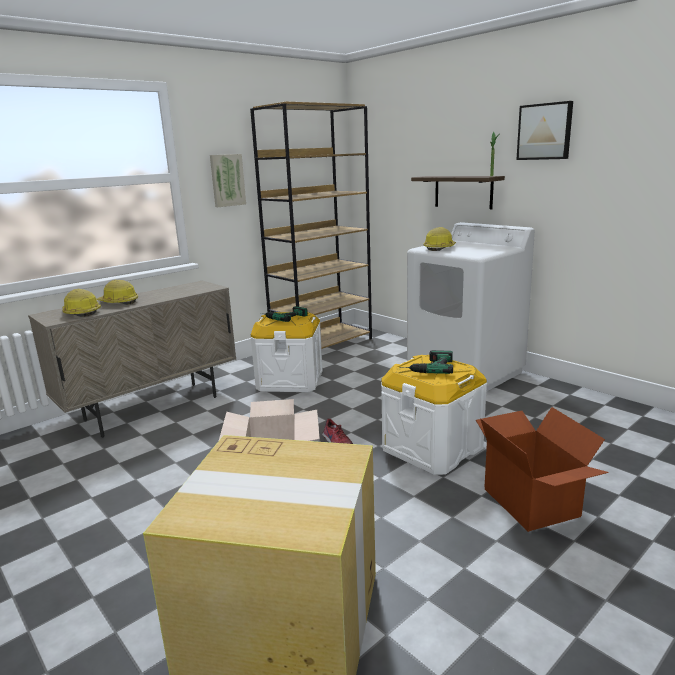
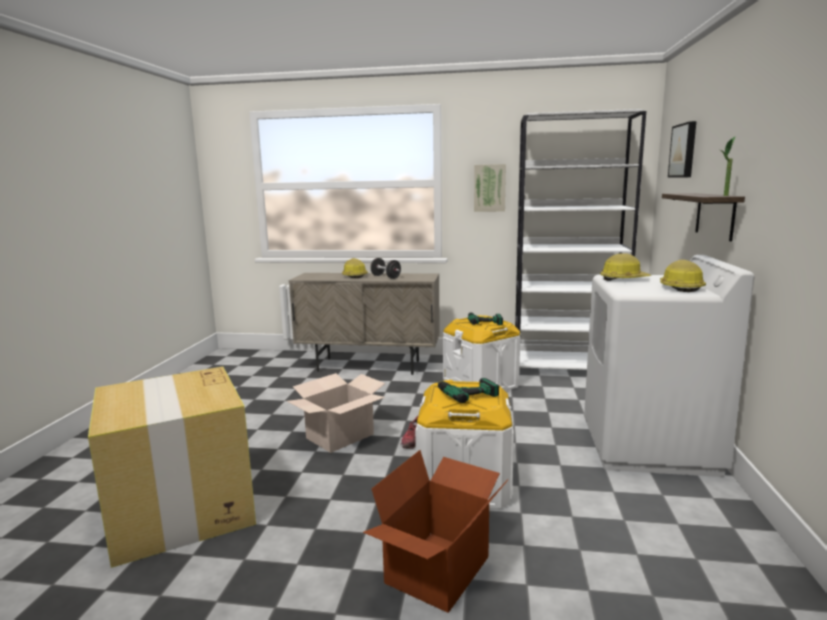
camera: 50 degrees right, 5 degrees down
(81, 312) = (322, 277): hard hat -> hard hat (679, 287)
(161, 295) = (385, 277): none -> black dumbbell
(322, 345) = (567, 368): brown bookcase -> white bookcase
(545, 131) = (781, 134): picture -> picture (684, 150)

